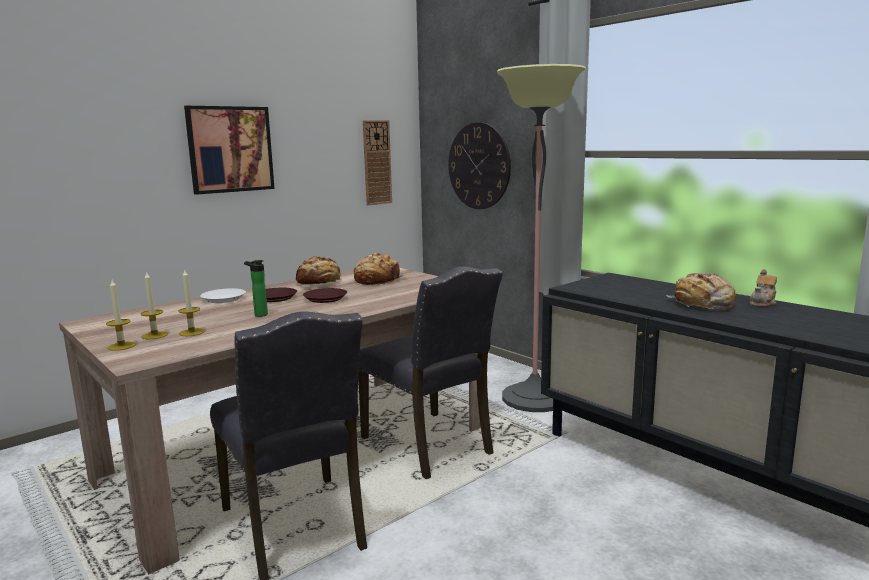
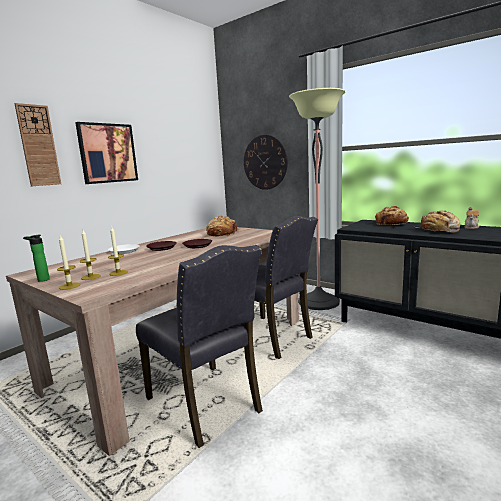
camera: 10 degrees left, 0 degrees up
(259, 315) = (159, 258): bottle -> bottle (41, 280)
(319, 282) = (184, 237): bread -> bread (392, 224)
(377, 162) = (198, 163): wall clock -> wall clock (38, 146)

